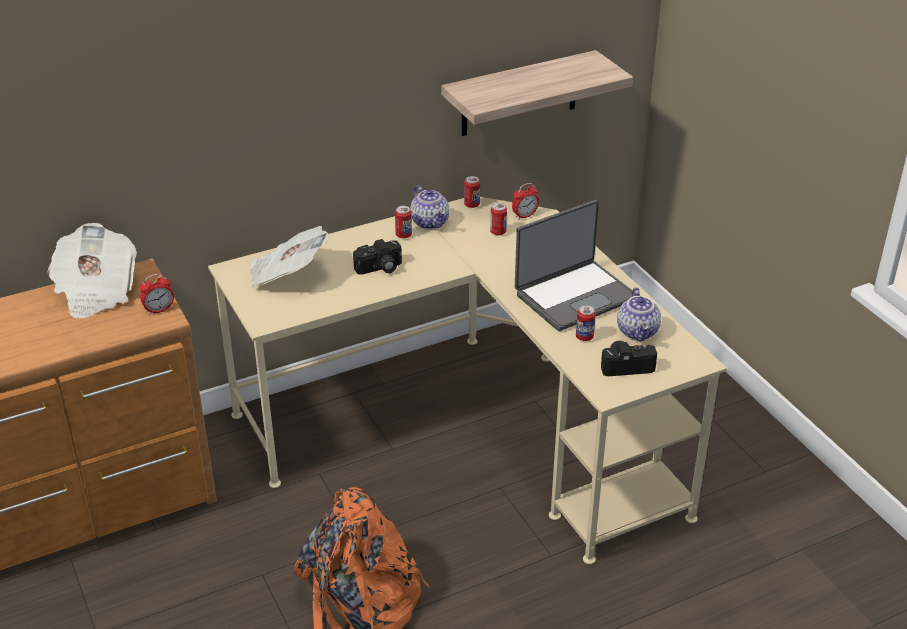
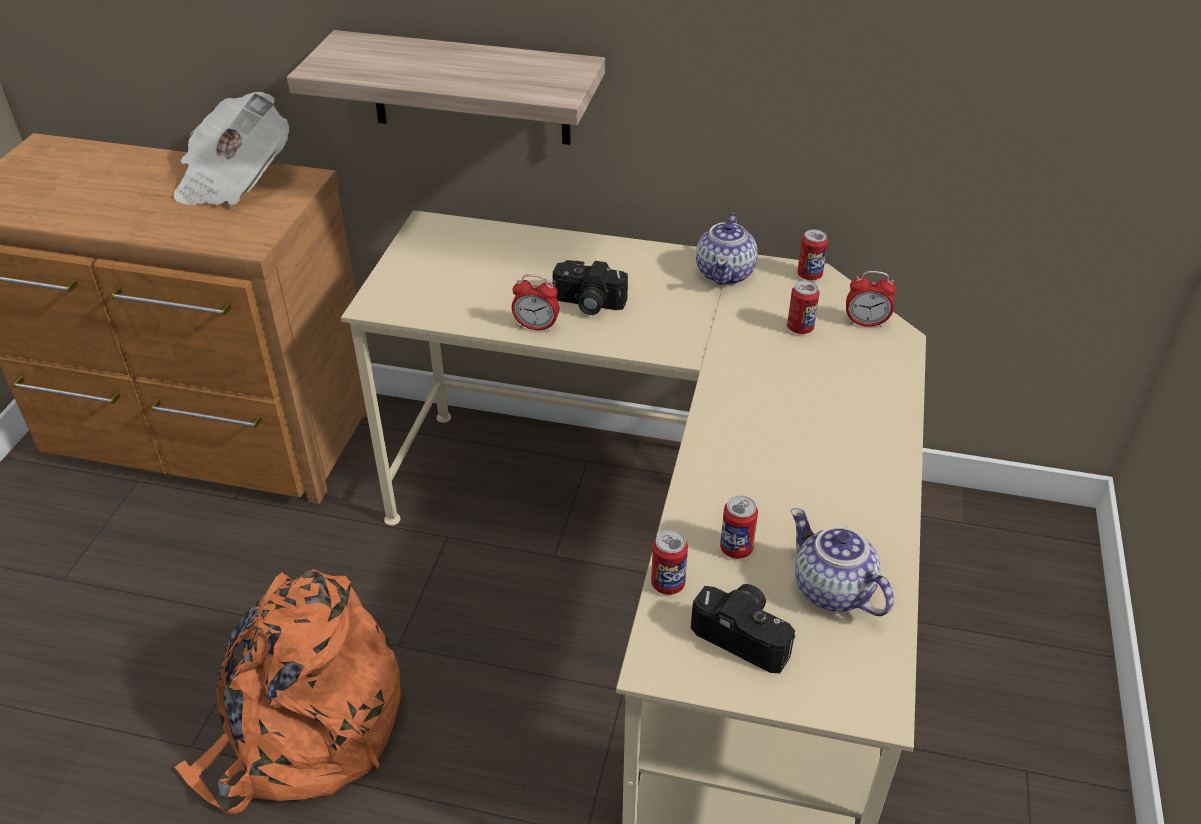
camera: 40 degrees right, 5 degrees up
(159, 310) = (257, 230): alarm clock -> alarm clock (536, 327)
(287, 275) = (476, 260): newspaper -> none
(403, 235) = (671, 275): can -> can (668, 584)
(519, 94) = (948, 127): shelf -> shelf (470, 88)
(574, 296) = (798, 475): laptop -> none
(638, 332) = (830, 590): teapot -> teapot turned 105 degrees clockwise

